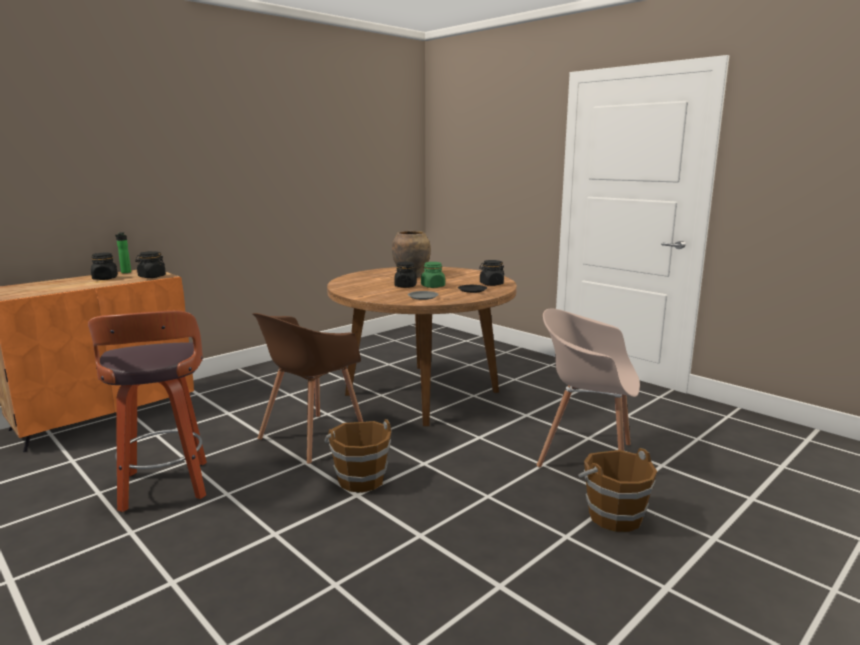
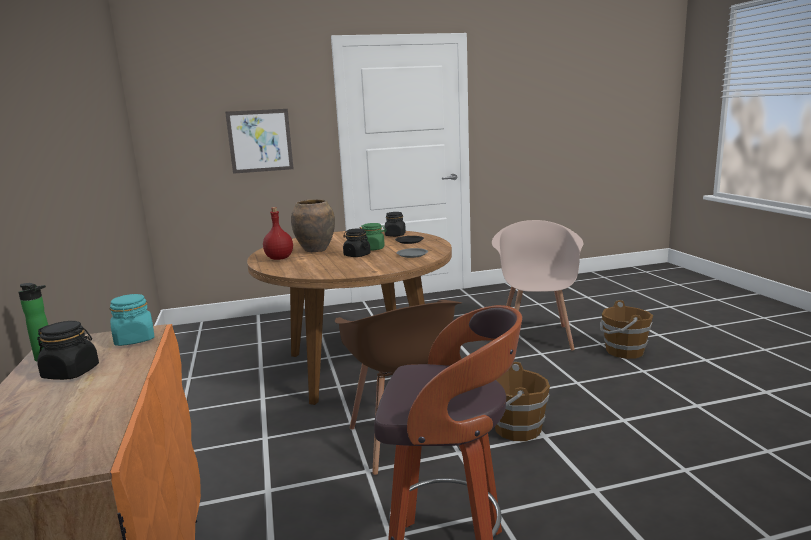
camera: 60 degrees left, 0 degrees up
(152, 277) = (135, 340): black jar -> turquoise jar
(377, 274) = (279, 258): none -> red bottle
(500, 177) = (260, 141): none -> picture
(583, 454) = (536, 338): beige chair -> beige chair turned 135 degrees clockwise

